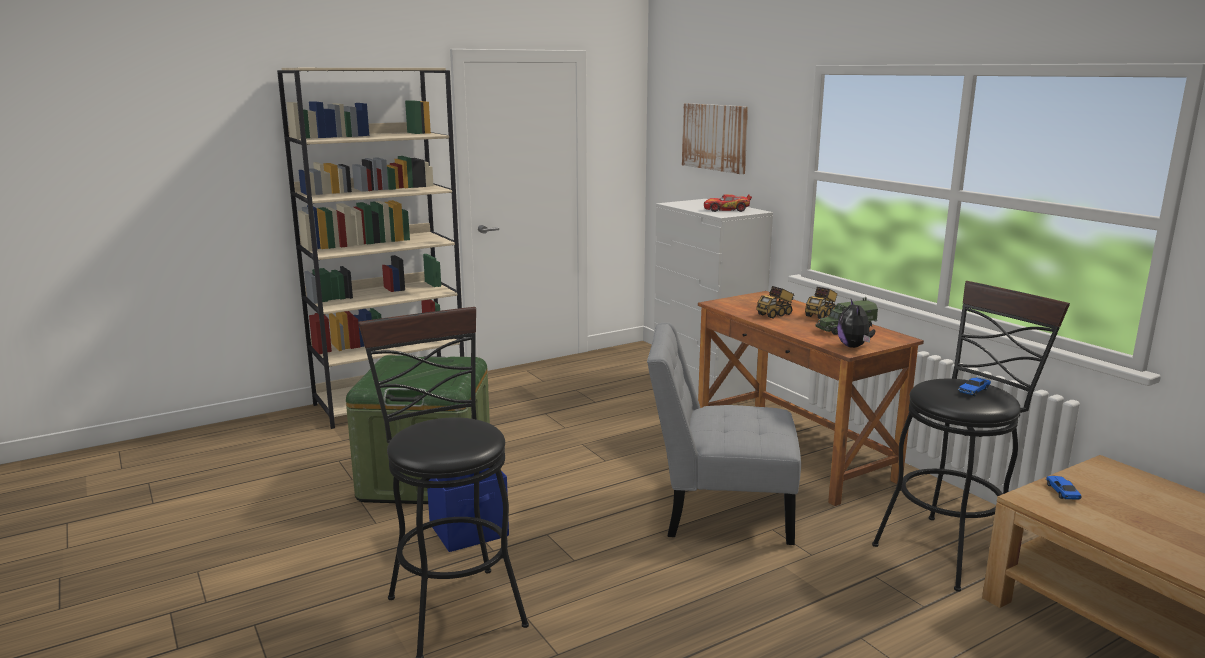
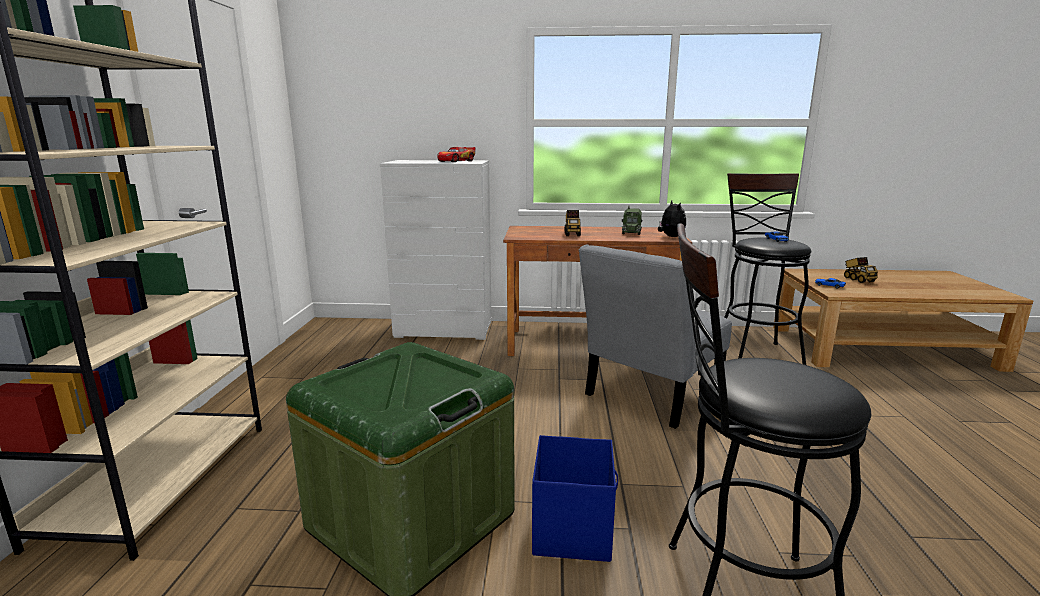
camera: 55 degrees left, 0 degrees up
(715, 137) = (402, 99): picture -> none
(821, 315) = (591, 229): toy truck -> toy truck (858, 279)
(854, 346) = (670, 237): plush toy -> plush toy turned 135 degrees counterclockwise

